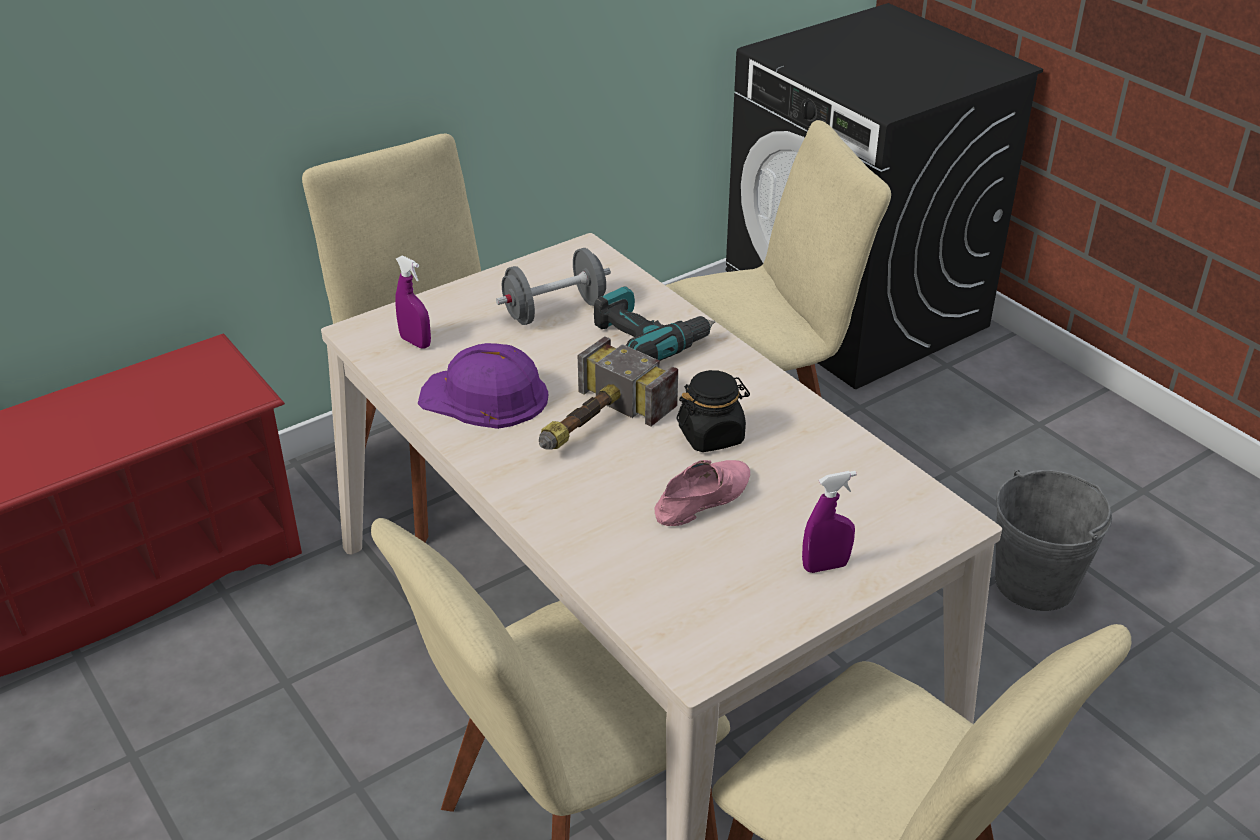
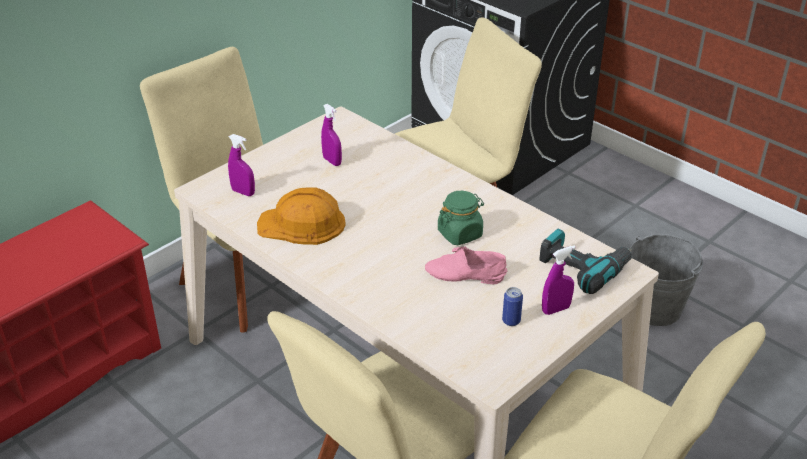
camera: 10 degrees left, 0 degrees up
(485, 396) = (302, 224): purple hard hat -> orange hard hat
(555, 310) = (332, 161): grey dumbbell -> purple spray bottle
(593, 425) = (380, 235): hammer -> none
(649, 338) = (401, 174): power drill -> power drill (583, 267)
(701, 498) = (465, 275): pink shoe -> pink shoe turned 120 degrees counterclockwise
(711, 435) = (460, 234): black jar -> green jar
(752, 575) = (511, 321): none -> can

